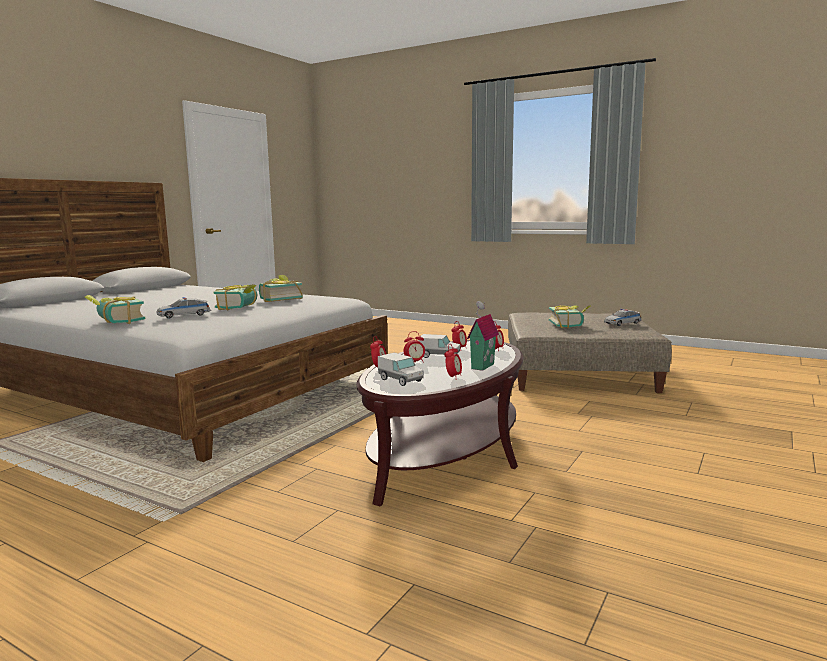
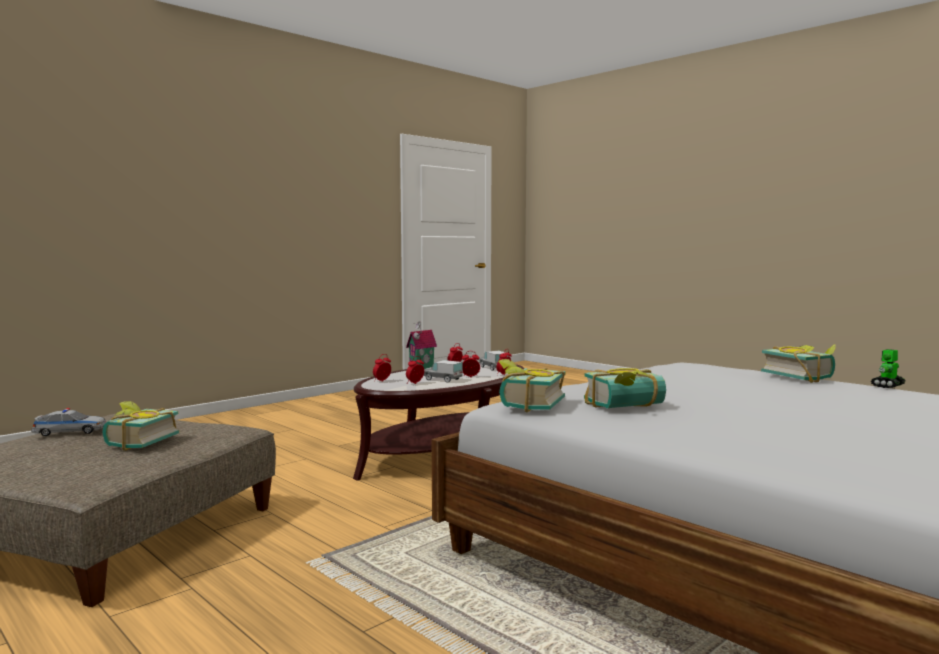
camera: 165 degrees left, 5 degrees down
(70, 319) = (887, 386): none -> toy robot
(184, 315) = (723, 374): toy car -> none
(241, 307) = (673, 391): book -> book (525, 404)

